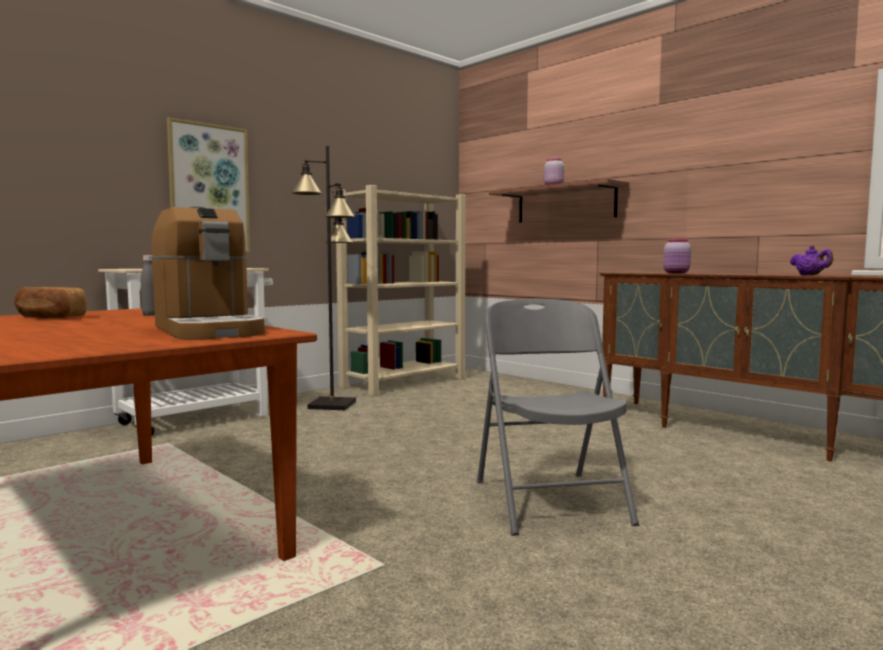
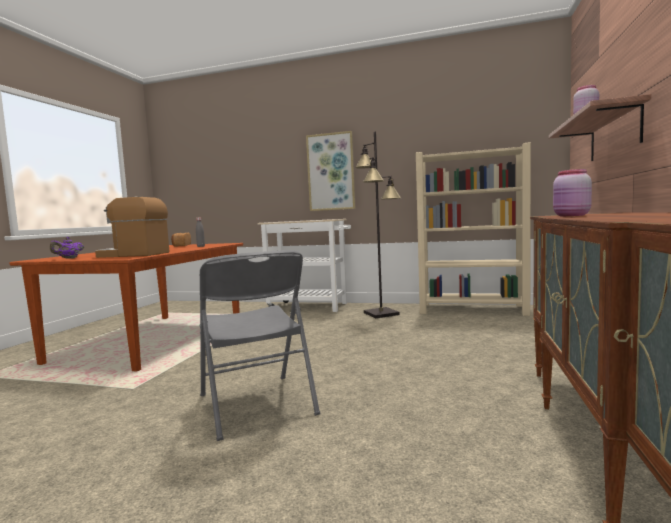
camera: 60 degrees right, 0 degrees up
(208, 330) = (133, 255): coffee machine -> coffee machine turned 75 degrees clockwise
(551, 502) = (256, 404): grey chair -> grey chair turned 105 degrees clockwise
(810, 275) = (627, 218): purple teapot -> purple teapot (68, 258)

